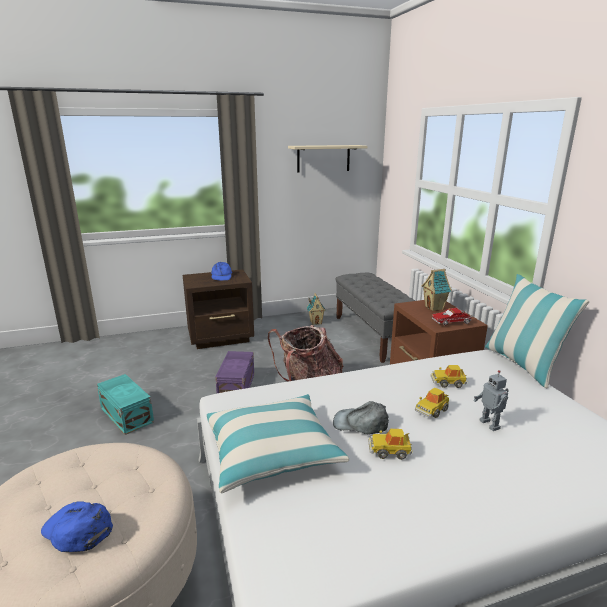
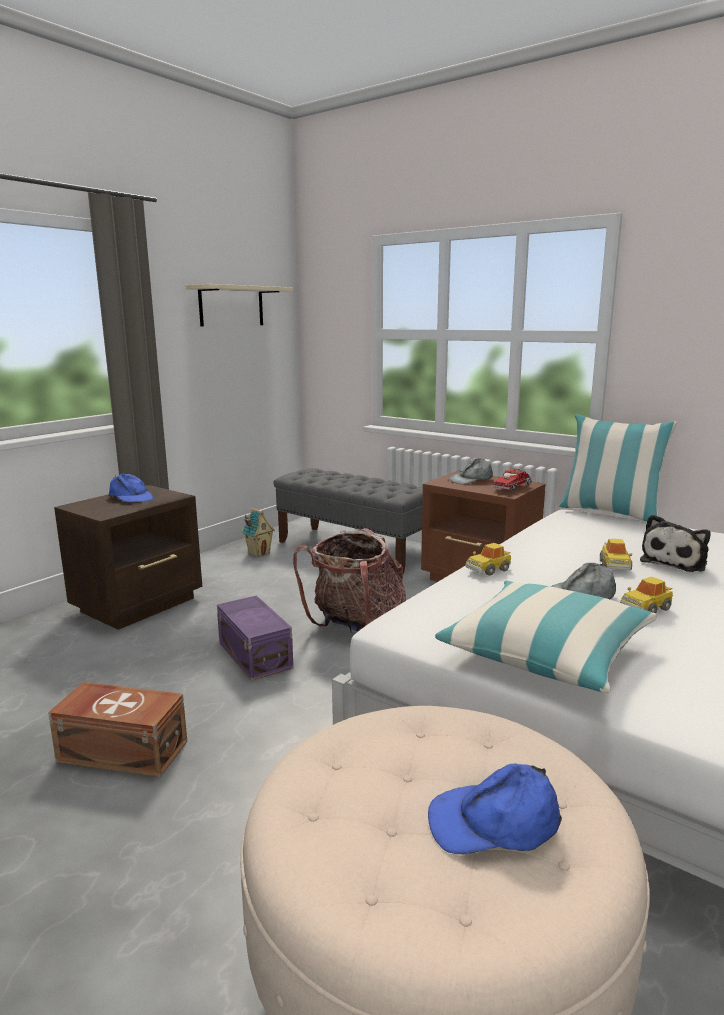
camera: 35 degrees left, 5 degrees down
(127, 414) = (122, 750): turquoise storage box -> brown storage box
(434, 308) = (471, 479): toy house -> grey cap
(448, 382) = (583, 542): toy car -> toy car (488, 569)
(490, 424) = (675, 561): toy robot -> plush toy

